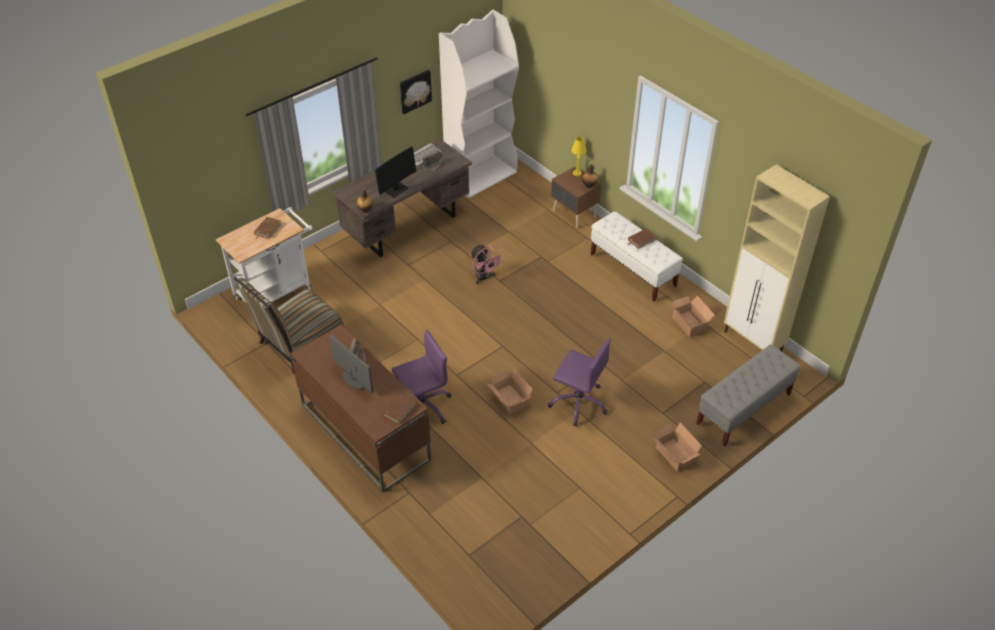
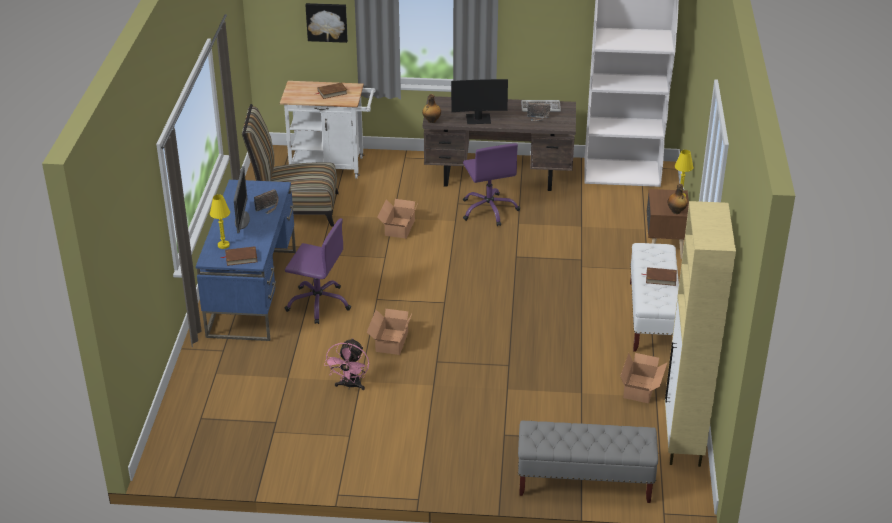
camera: 45 degrees right, 10 degrees down
(364, 432) = (252, 292): brown desk -> blue desk
(370, 410) = (223, 245): none -> yellow table lamp
(414, 91) = (559, 35): picture -> picture (327, 22)
(484, 278) = (506, 247): pink fan -> pink fan (350, 386)
(578, 402) = (443, 380): purple office chair -> purple office chair (489, 210)
(674, 456) = (463, 471): cardboard box -> cardboard box (398, 228)

